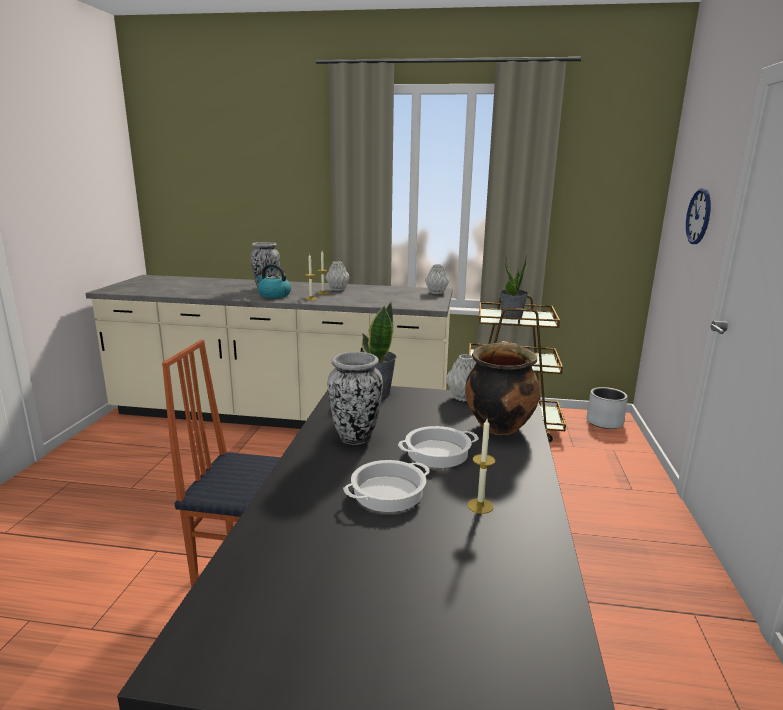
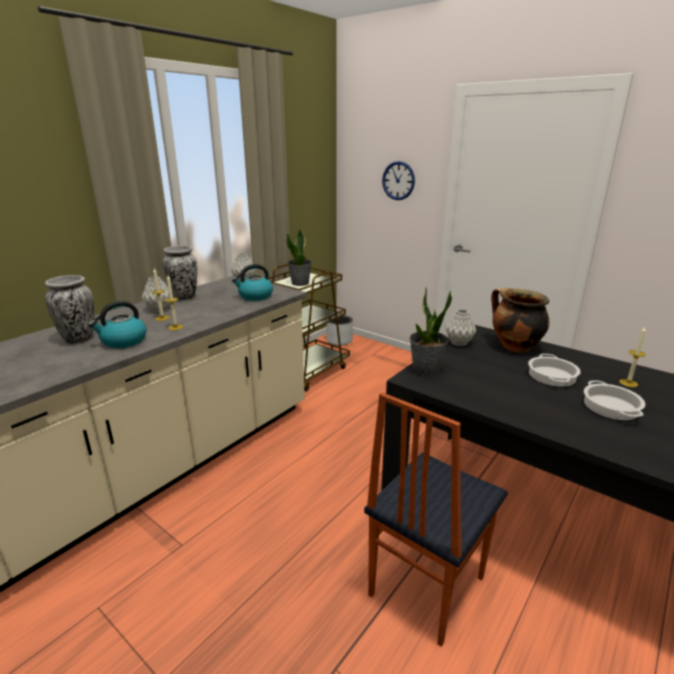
camera: 60 degrees left, 5 degrees up
(356, 437) = (516, 397): vase -> vase (184, 297)
(405, 301) = (255, 296): none -> kettle

